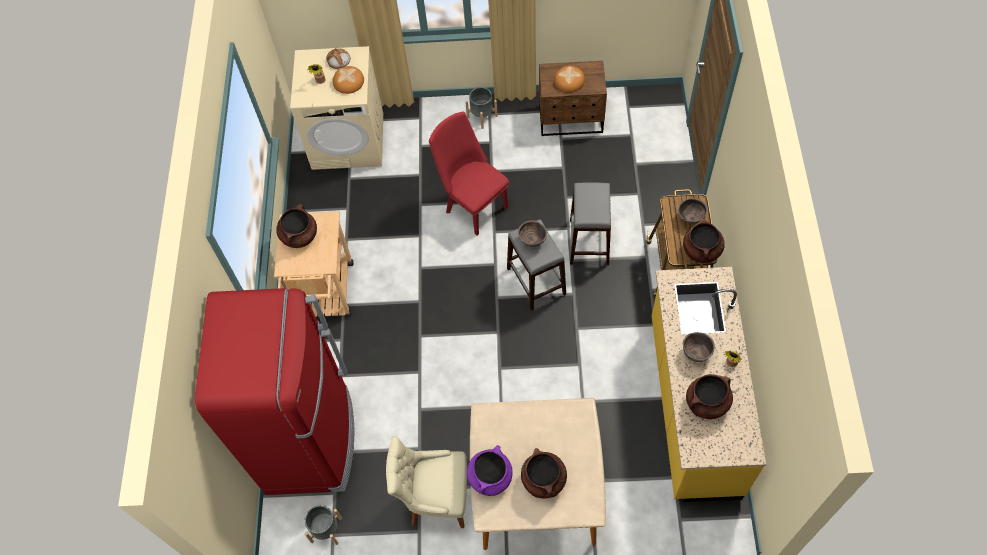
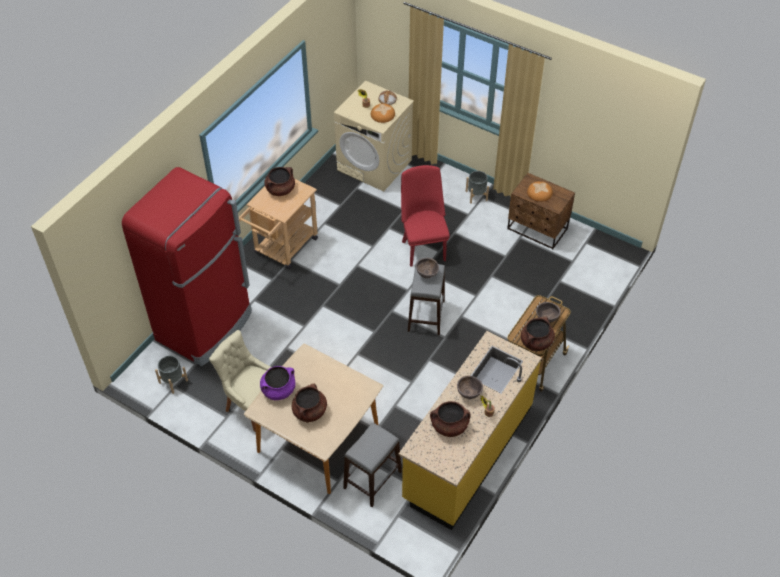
camera: 30 degrees right, 10 degrees down
(589, 241) = (484, 312): grey stool -> grey stool (373, 479)

